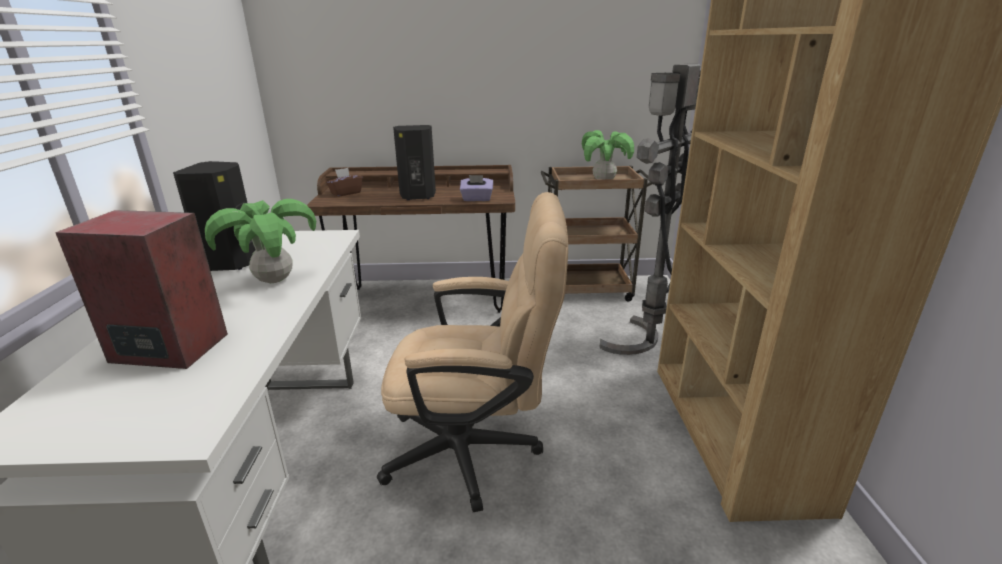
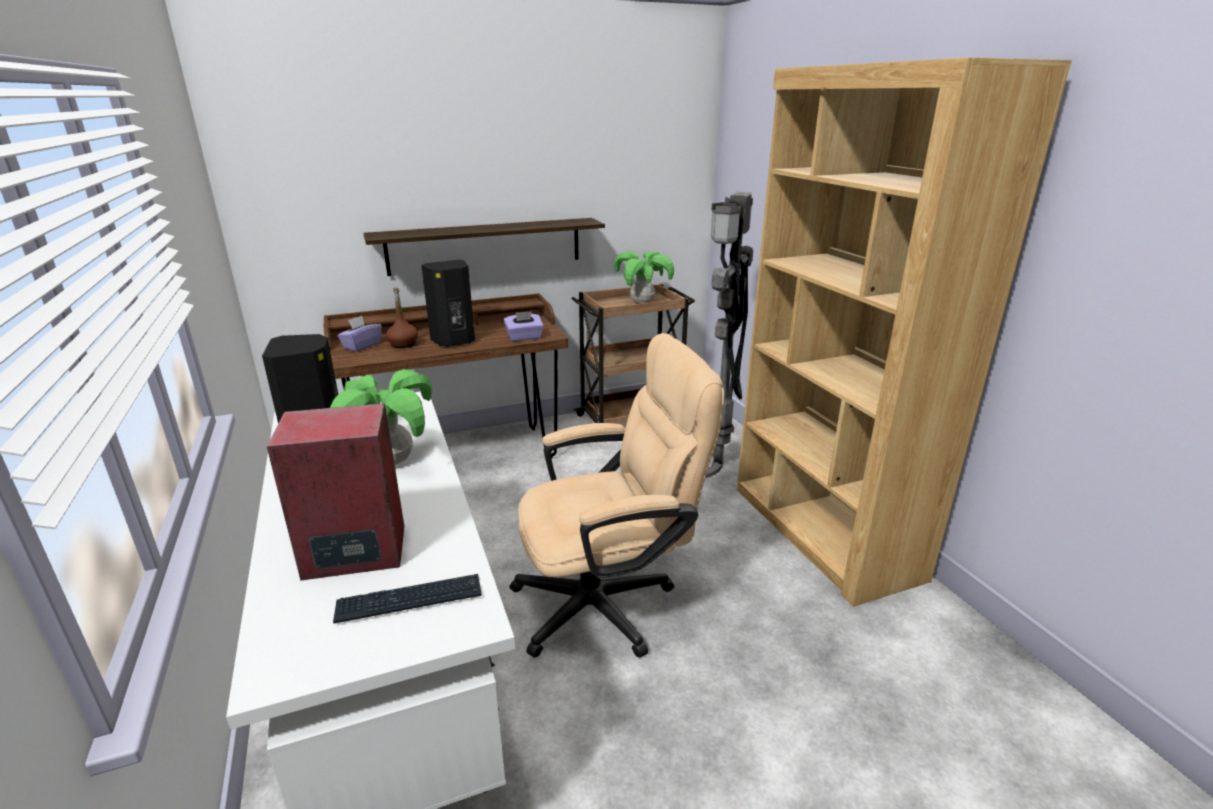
camera: 20 degrees left, 0 degrees up
(162, 400) = (409, 600): none -> keyboard
(346, 193) = (362, 346): brown tissue box -> purple tissue box
(377, 195) = (403, 344): none -> brown bottle
(466, 118) = (485, 246): none -> shelf

